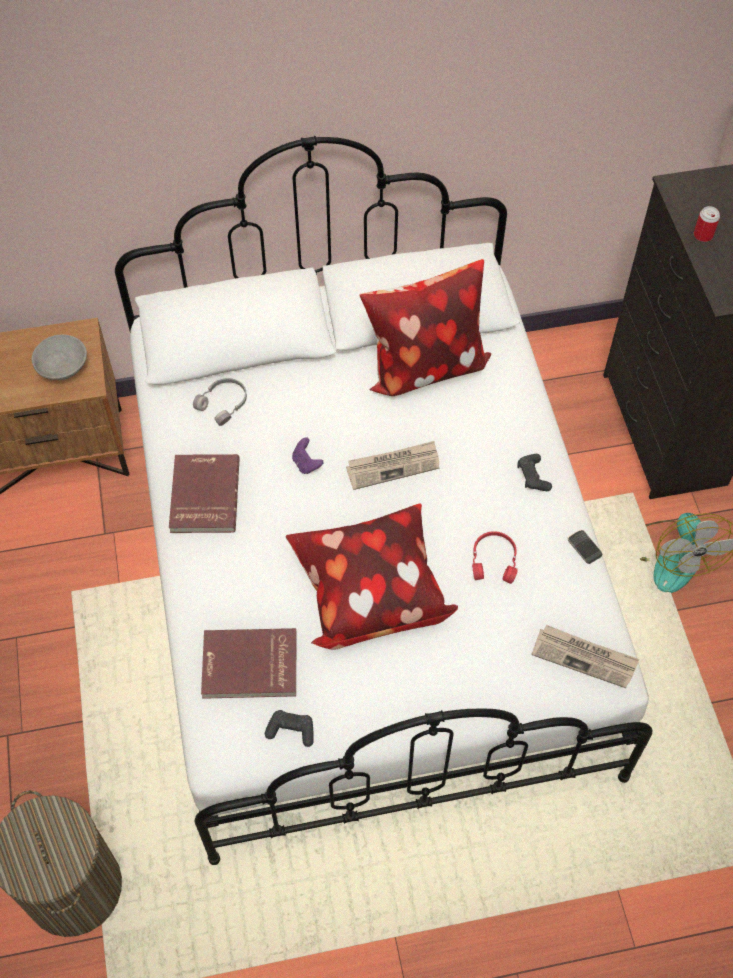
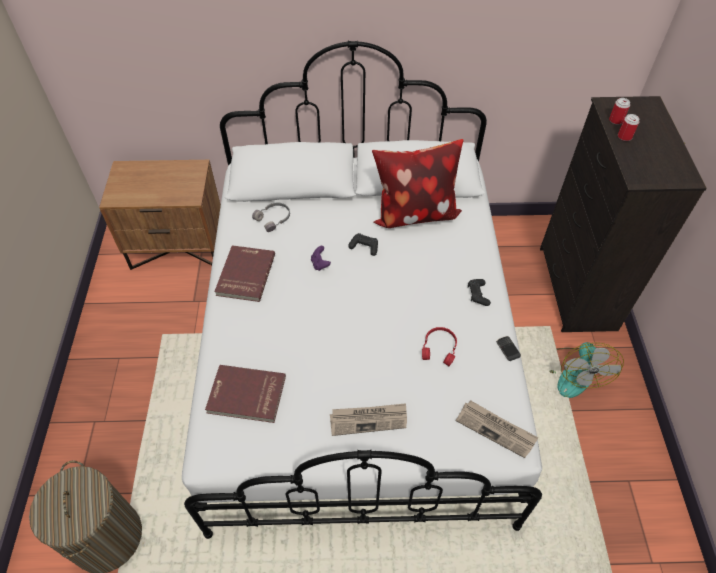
camera: 10 degrees right, 5 degrees down
(62, 367) = (178, 185): grey bowl -> none
(291, 730) = (264, 448): black game controller -> black game controller (364, 247)
(368, 593) = (344, 357): pillow -> none
(393, 466) = (380, 274): newspaper -> newspaper (369, 419)
(689, 210) = (616, 120): none -> can

